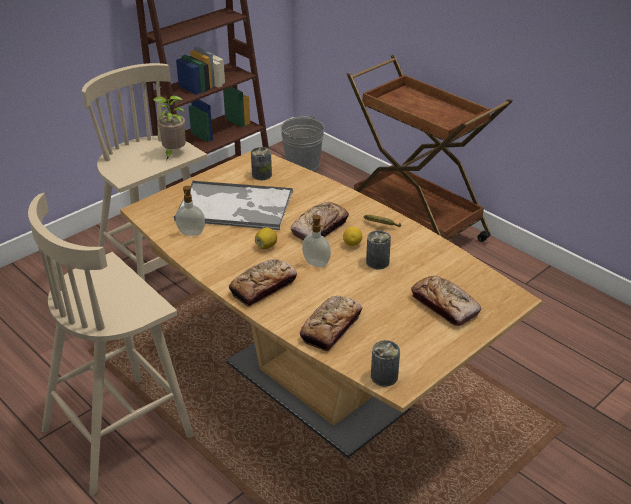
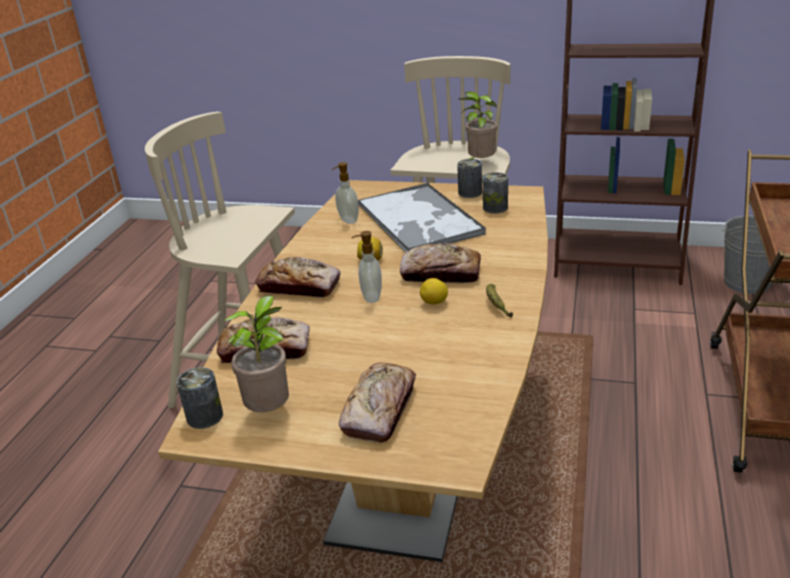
camera: 60 degrees right, 5 degrees down
(377, 262) = (418, 331): can -> can (470, 193)
(405, 347) = (271, 411): none -> potted plant

